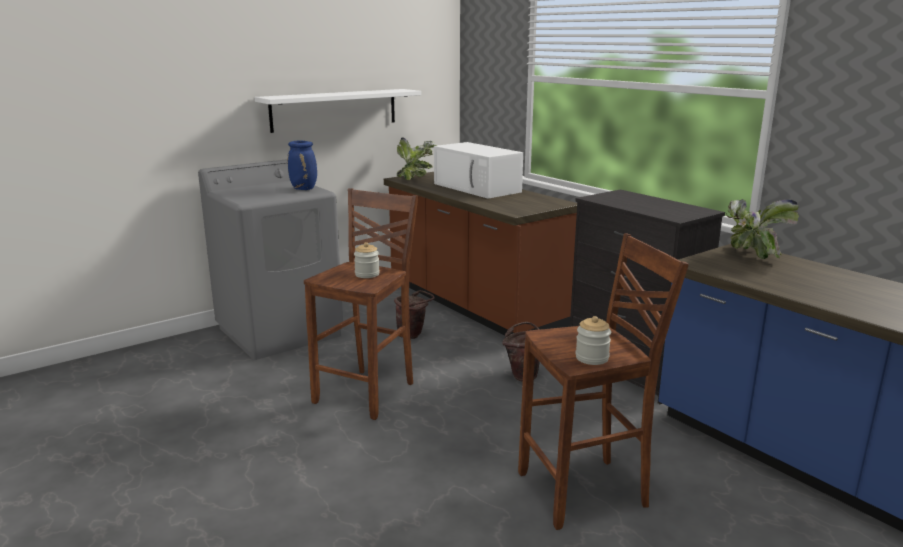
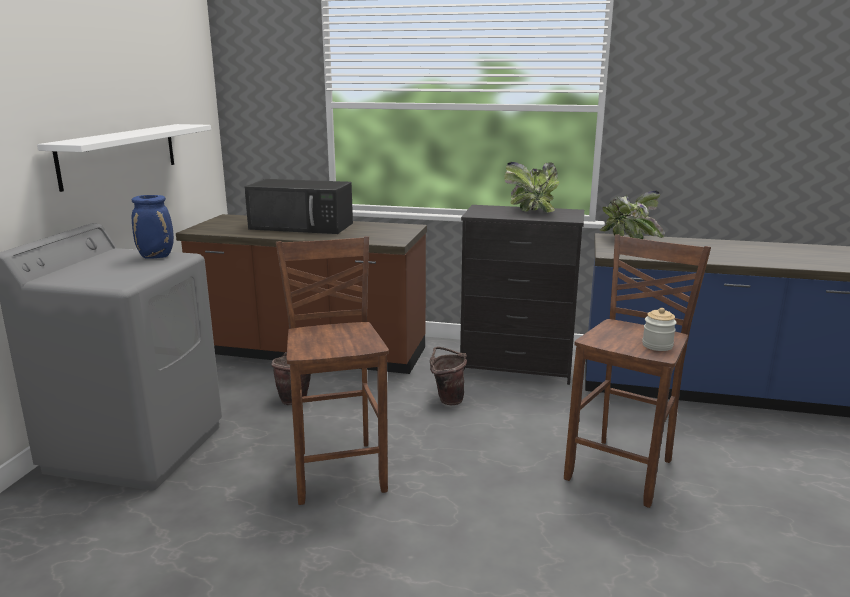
camera: 40 degrees left, 0 degrees up
(367, 274) = (340, 335): jar -> none
(415, 179) = (216, 228): potted plant -> potted plant (532, 211)
(478, 188) = (303, 226): white microwave -> black microwave

